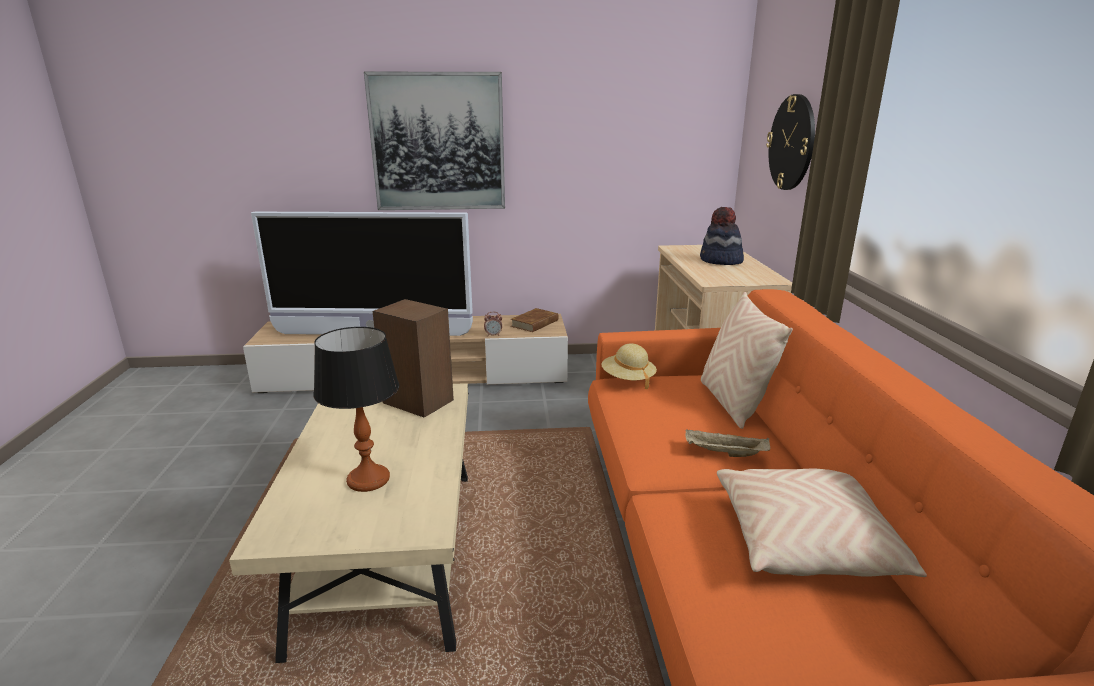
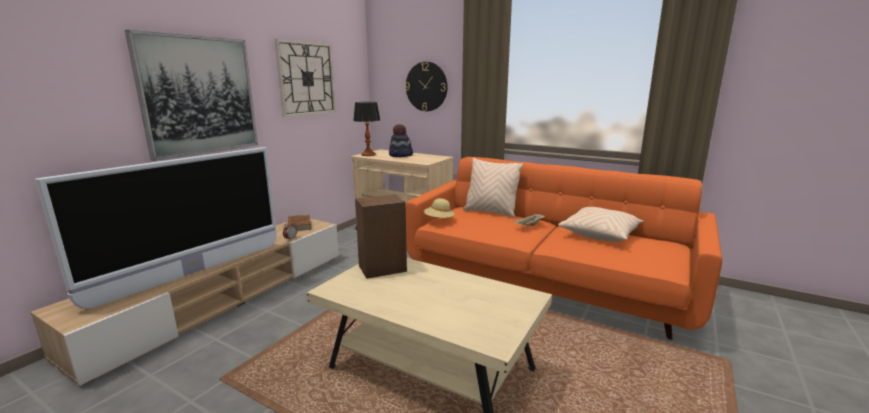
camera: 55 degrees left, 5 degrees down
(368, 479) = (461, 301): table lamp -> table lamp (368, 155)
(603, 122) = (306, 79): none -> wall clock

